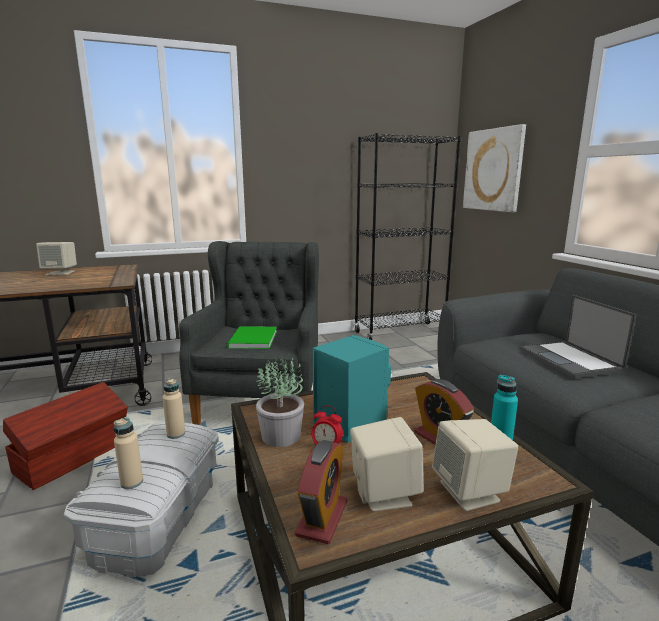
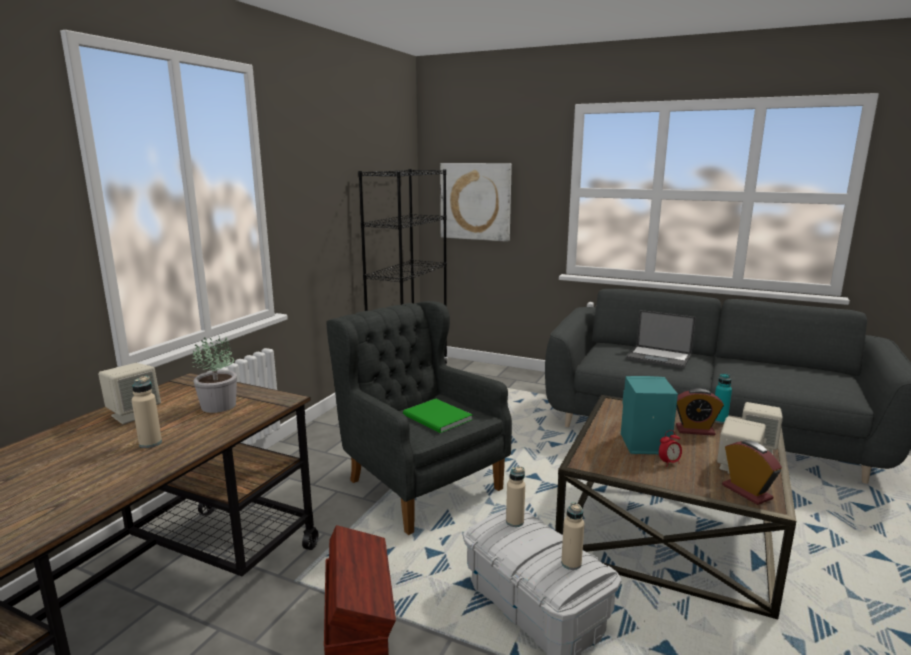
camera: 45 degrees left, 0 degrees up
(22, 284) = (150, 443): none -> beige bottle
(282, 436) = (635, 469): potted plant -> potted plant (219, 405)

